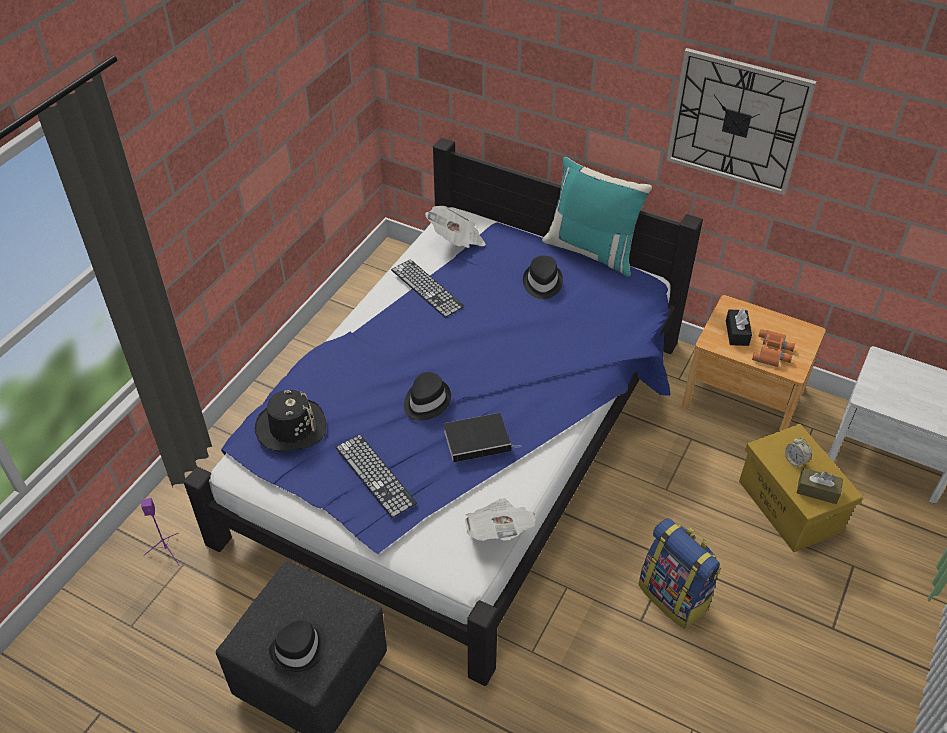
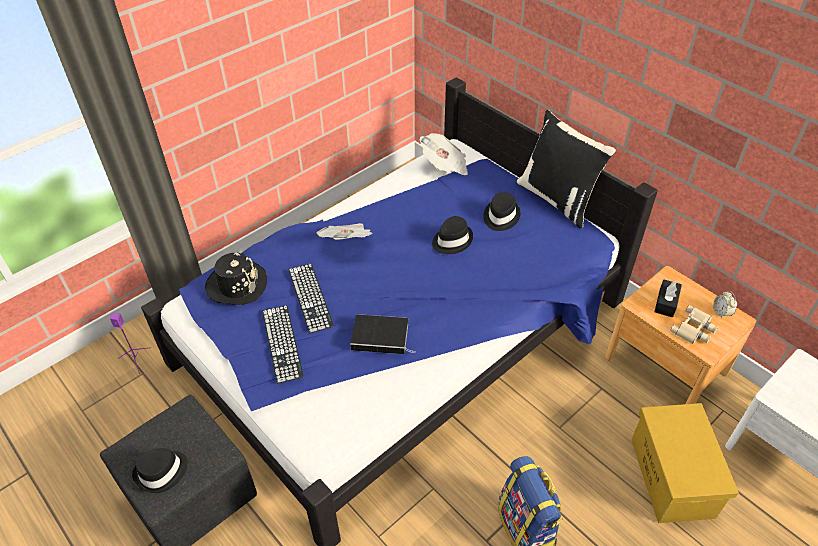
camera: 20 degrees right, 0 degrees up
(426, 401) = (354, 292): black hat -> black hat (451, 240)
(427, 288) = (402, 199): keyboard -> keyboard (310, 297)
(499, 530) = (363, 422): newspaper -> newspaper (347, 242)
(592, 250) = (557, 199): turquoise pillow -> black pillow
(737, 121) = (701, 100): wall clock -> none
(773, 352) = (694, 329): orange binoculars -> beige binoculars
(795, 461) = (682, 437): alarm clock -> alarm clock (721, 312)
(817, 491) = (693, 473): brown tissue box -> none

